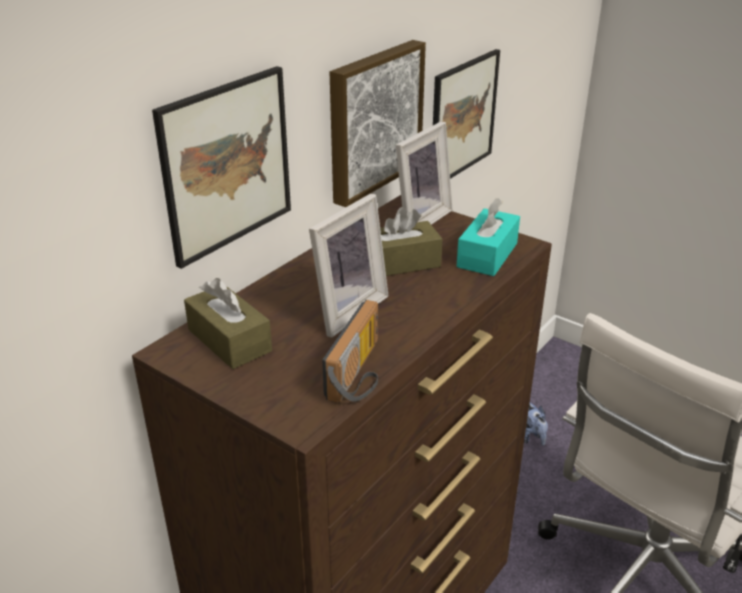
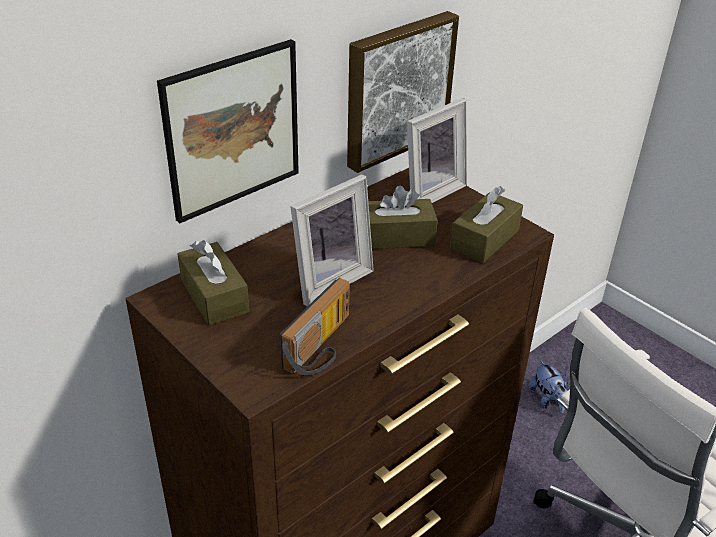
camera: 10 degrees right, 5 degrees up
(463, 117) = (503, 85): picture -> none
(487, 255) = (484, 239): turquoise tissue box -> brown tissue box

